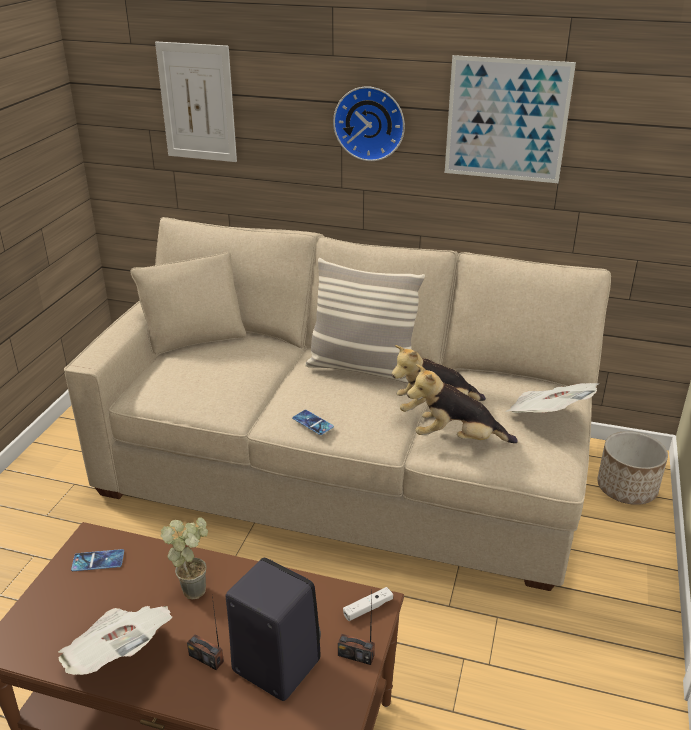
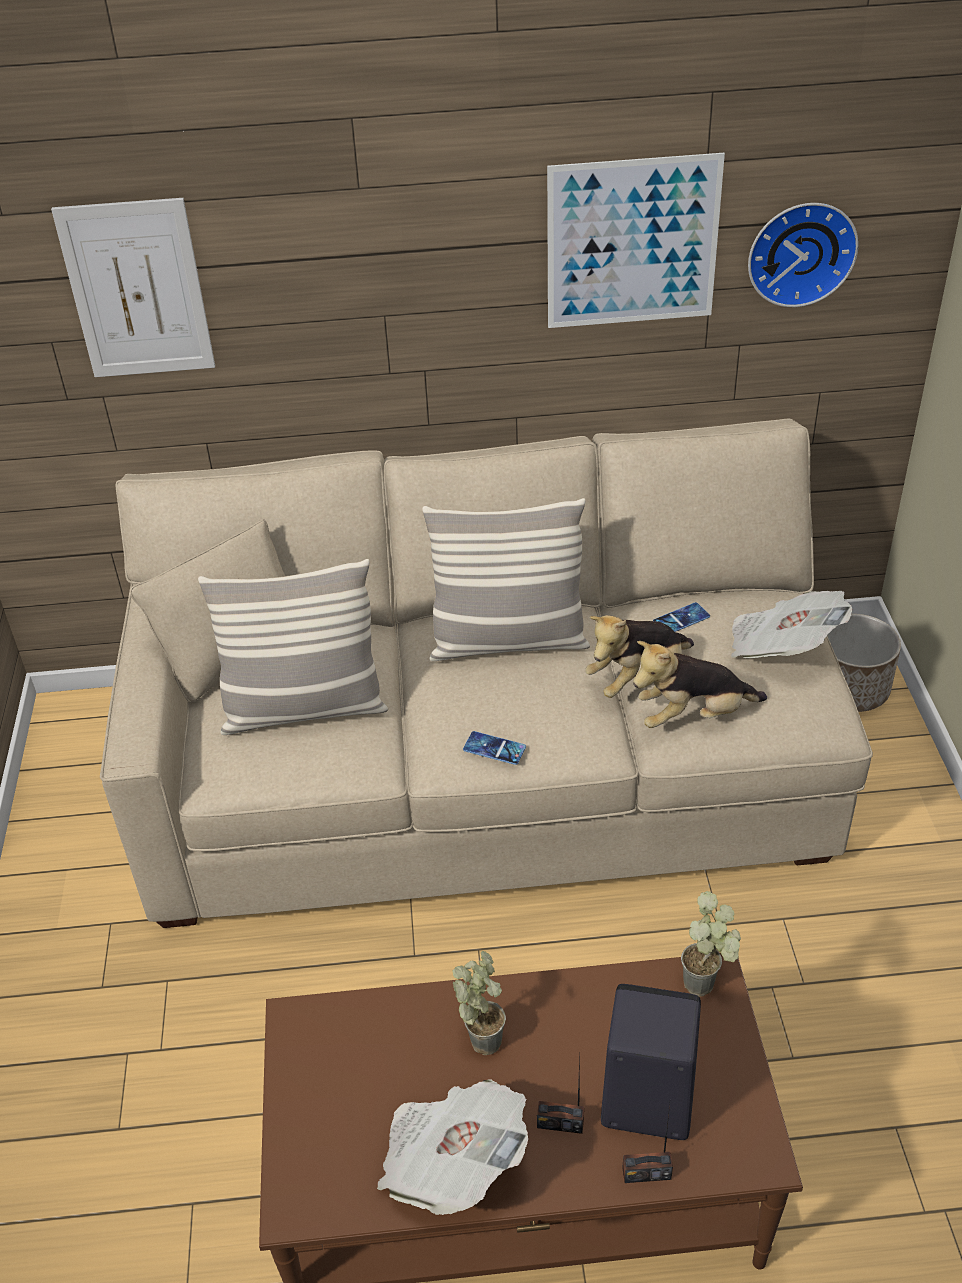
camera: 20 degrees left, 10 degrees up
(98, 561) = (331, 1047): phone -> phone (681, 619)
(213, 373) = (304, 709): none -> pillow
(356, 655) = (730, 1051): radio -> radio (646, 1173)
(368, 608) = (708, 986): white game controller -> potted plant
(370, 123) = (428, 277): wall clock -> wall clock (800, 251)

